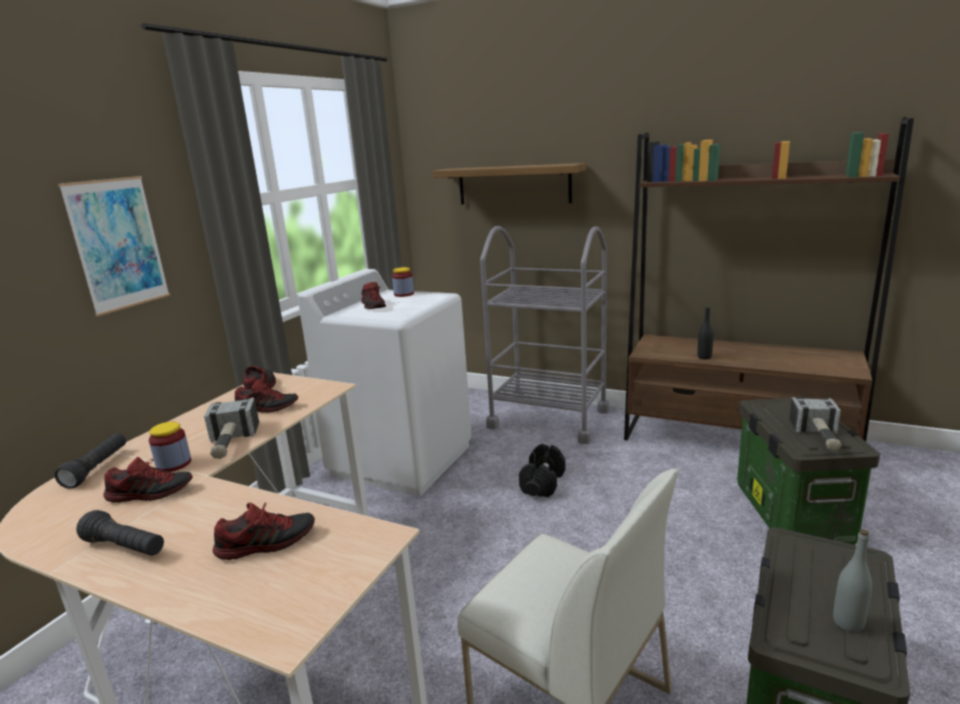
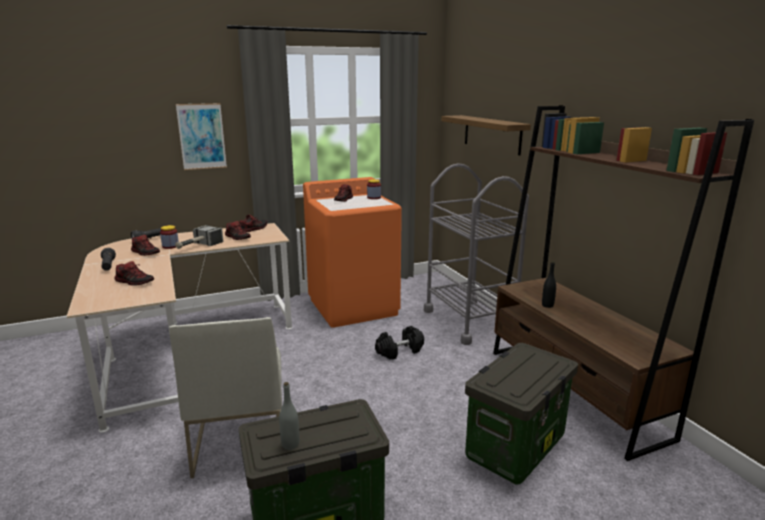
camera: 40 degrees right, 0 degrees up
(402, 459) = (353, 307): white washing machine -> orange washing machine
(819, 437) = (509, 382): hammer -> none

